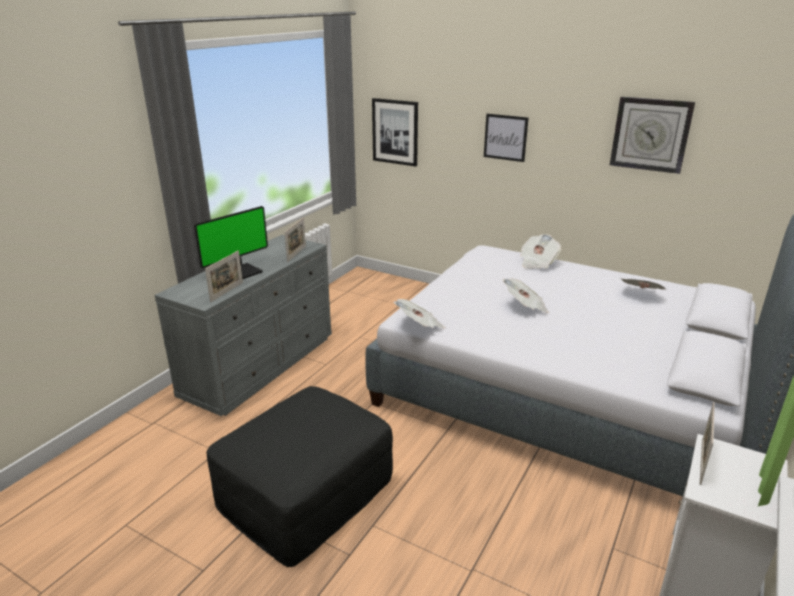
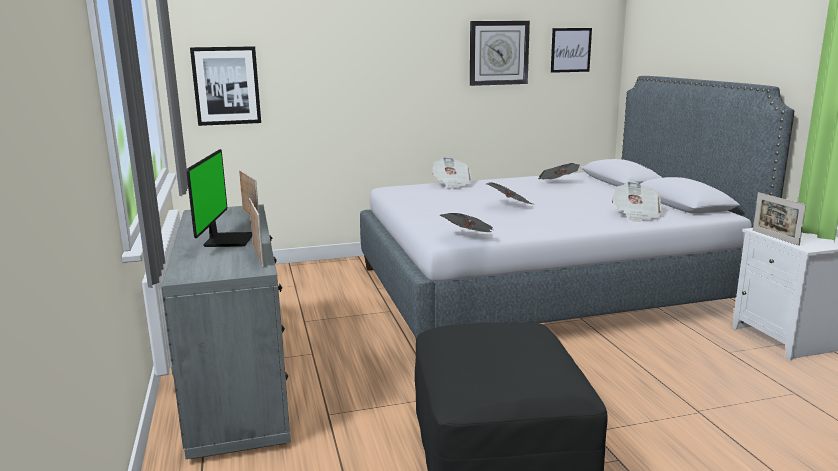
camera: 45 degrees left, 10 degrees down
(505, 137) = (365, 74): picture -> picture (570, 50)
(611, 365) = (635, 215): none -> newspaper

